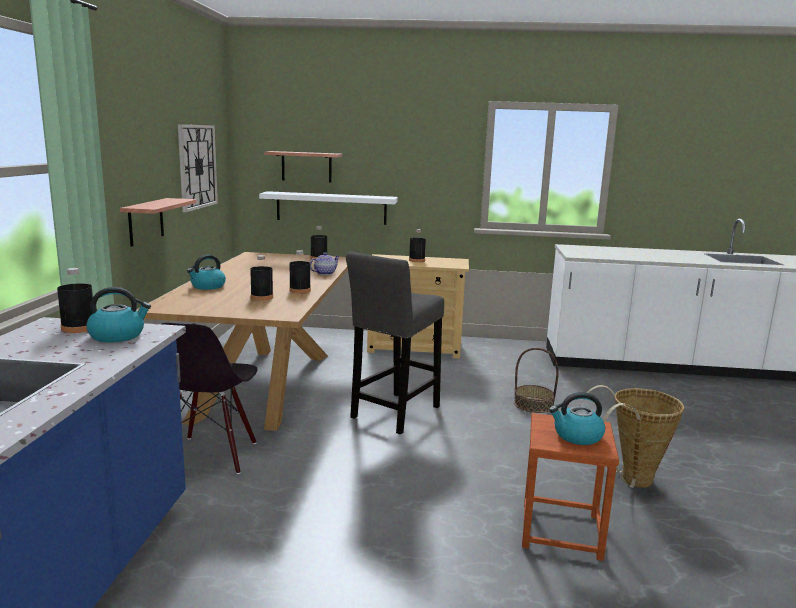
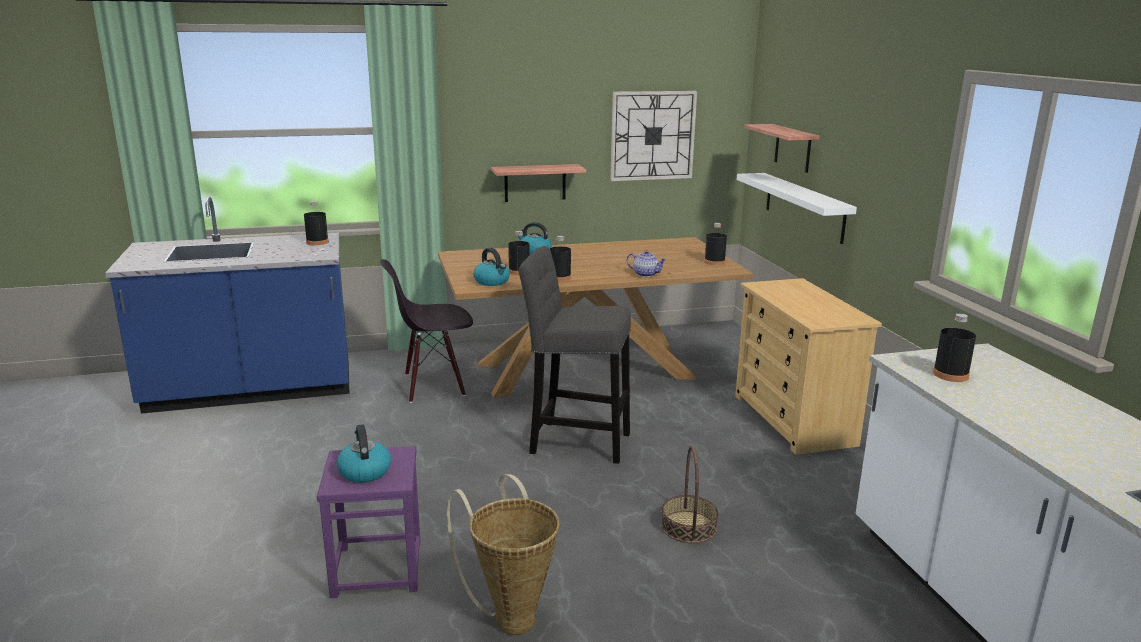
camera: 70 degrees right, 5 degrees up
(118, 336) = (305, 251): kettle -> kettle (492, 282)
(417, 260) = (807, 300): black bottle -> black bottle (950, 375)
(560, 530) = (377, 568): brown stool -> purple stool

